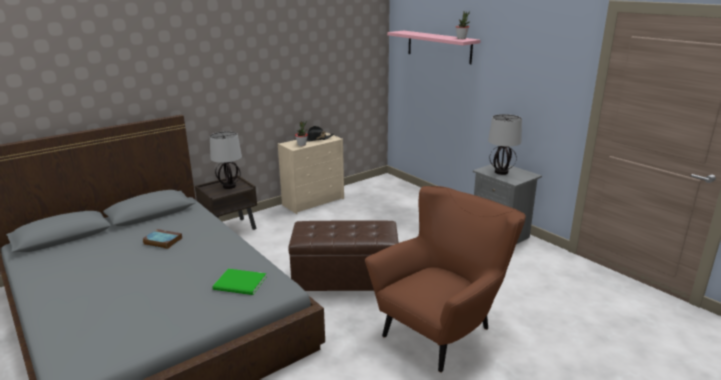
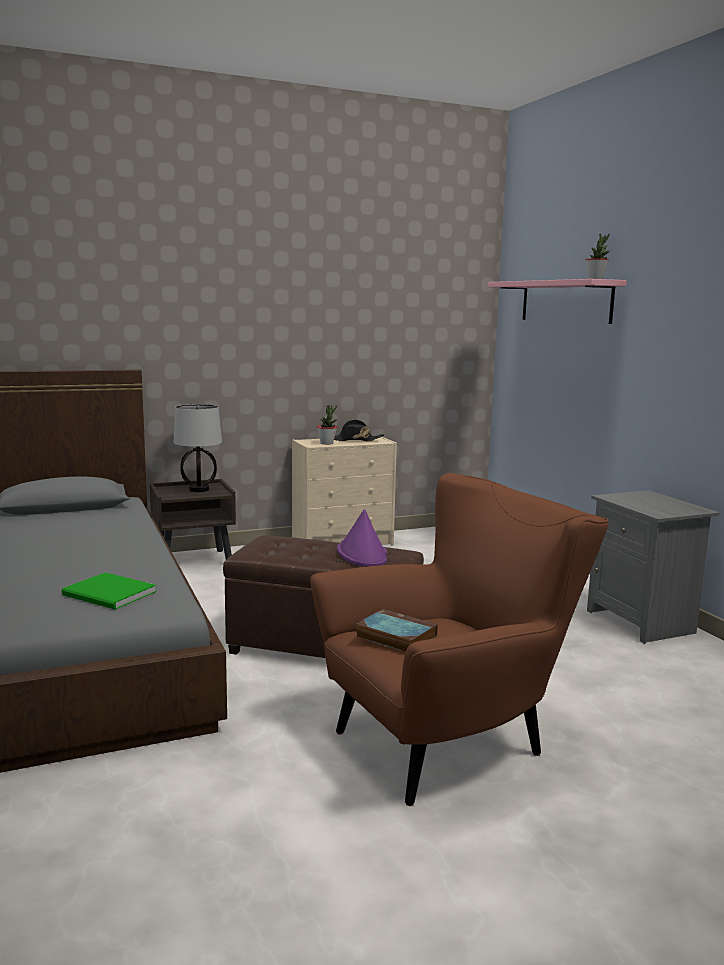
camera: 15 degrees right, 10 degrees down
(162, 241) = (48, 535): book -> book (394, 636)
(366, 229) = (362, 554): none -> purple hat
(501, 172) = (642, 501): table lamp -> none

